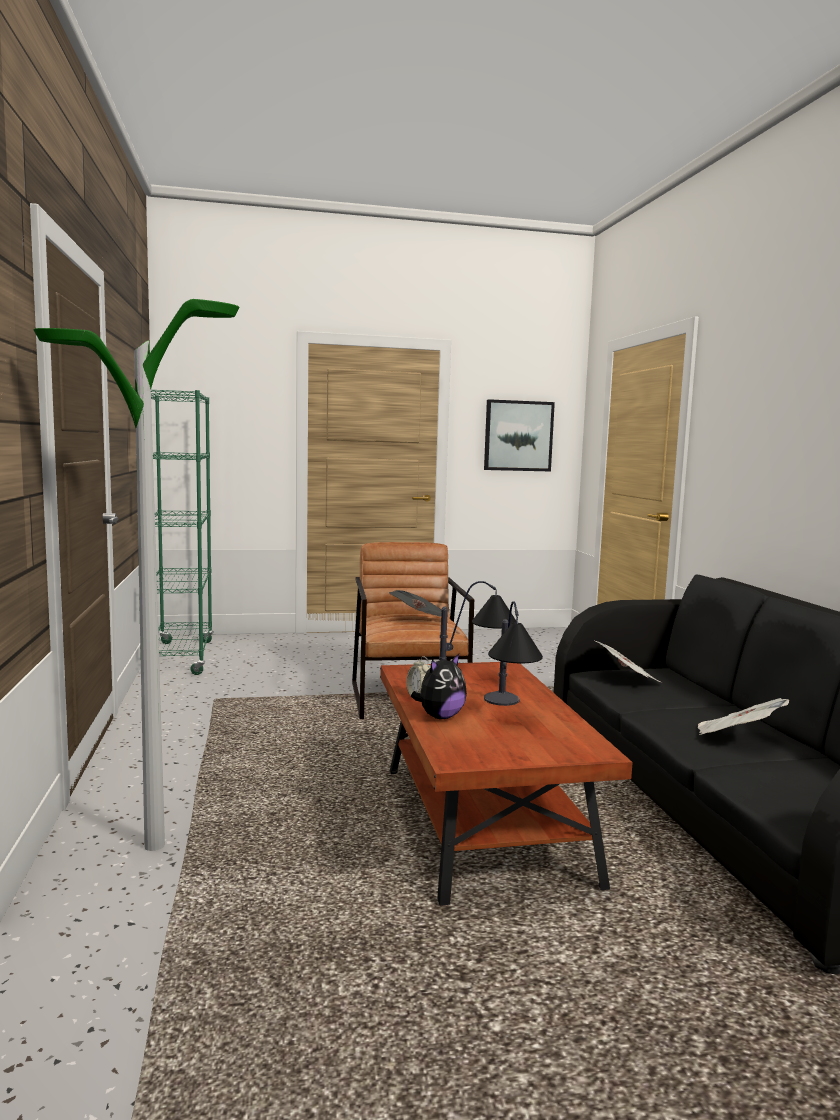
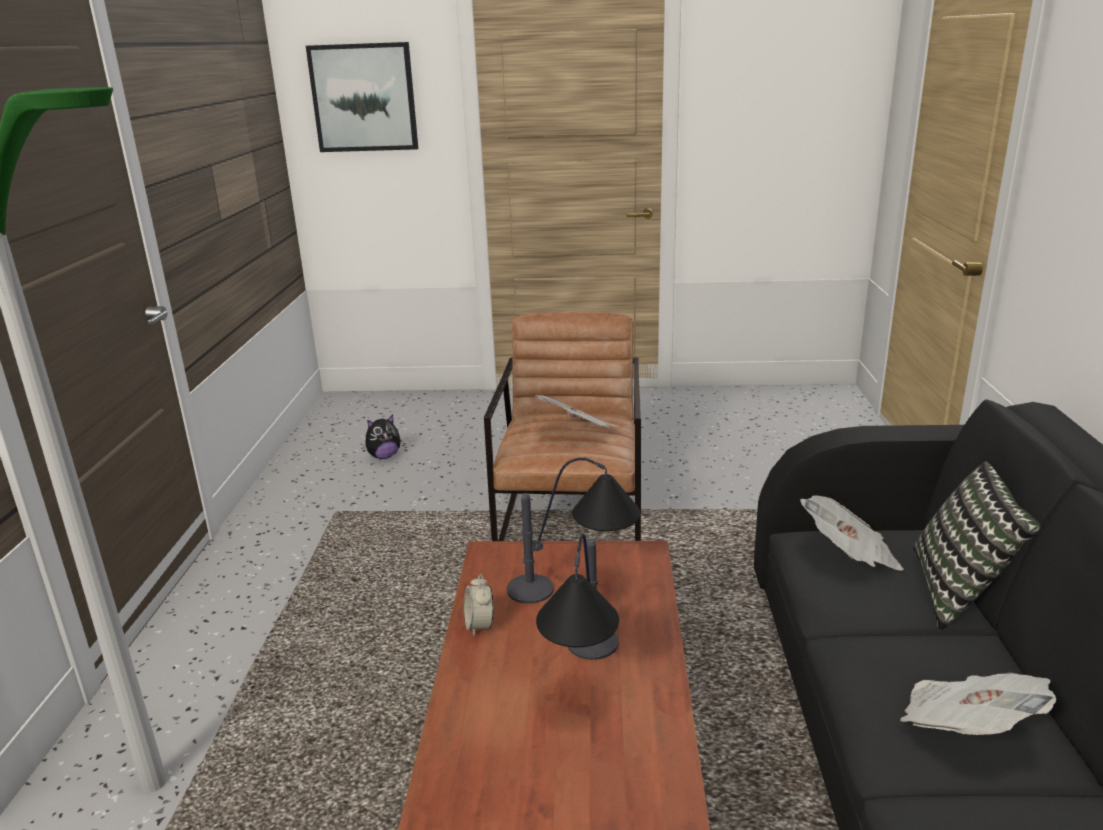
camera: 15 degrees right, 15 degrees up
(180, 658) = (329, 433): green bookcase -> none
(440, 716) = (480, 682): plush toy -> plush toy (384, 456)
(518, 436) = (785, 115): picture -> picture (364, 98)
(702, 690) = (961, 590): none -> pillow

